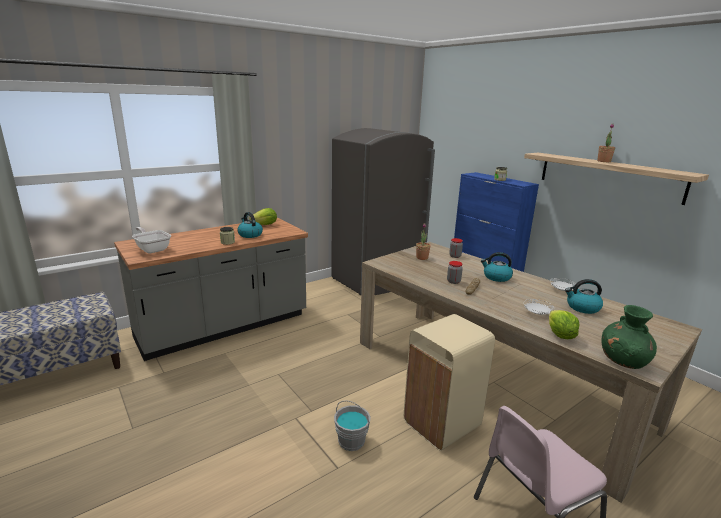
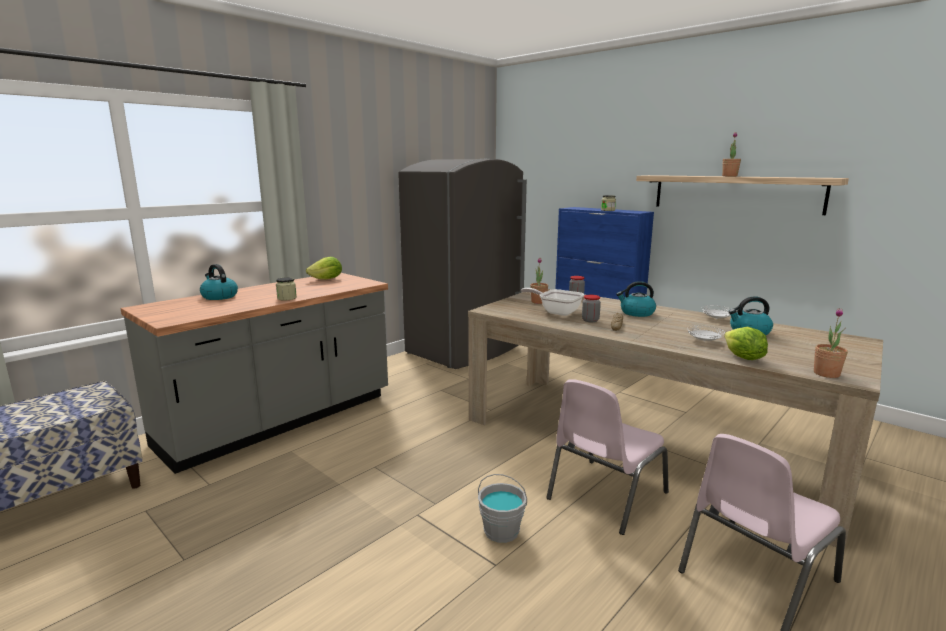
camera: 10 degrees left, 5 degrees down
(152, 249) = (183, 311): frying pan -> frying pan (556, 312)
(250, 235) = (312, 289): kettle -> kettle (219, 296)
(441, 423) = (604, 496): beige trash can -> pink chair
(623, 361) = (826, 374): green vase -> potted plant

